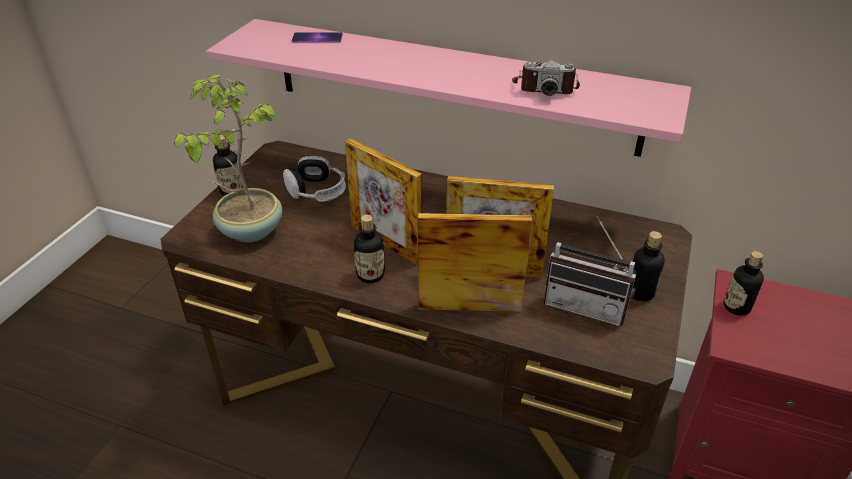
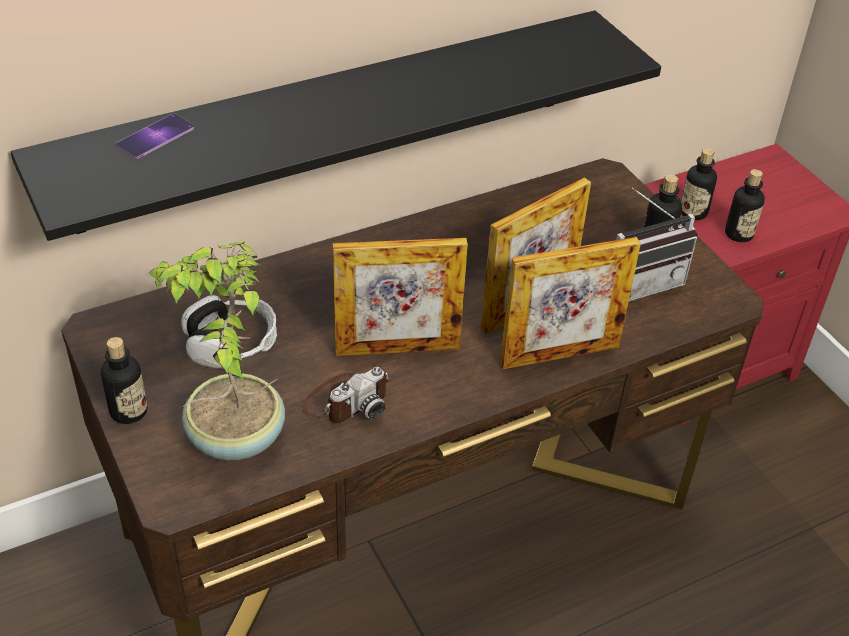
camera: 50 degrees left, 5 degrees up
(370, 275) = (433, 390): bottle -> bottle (739, 234)
(452, 86) = (331, 119): pink shelf -> black shelf
(469, 307) = (559, 354): picture frame -> picture frame turned 150 degrees counterclockwise
(544, 87) = (492, 75): camera -> camera (347, 401)

